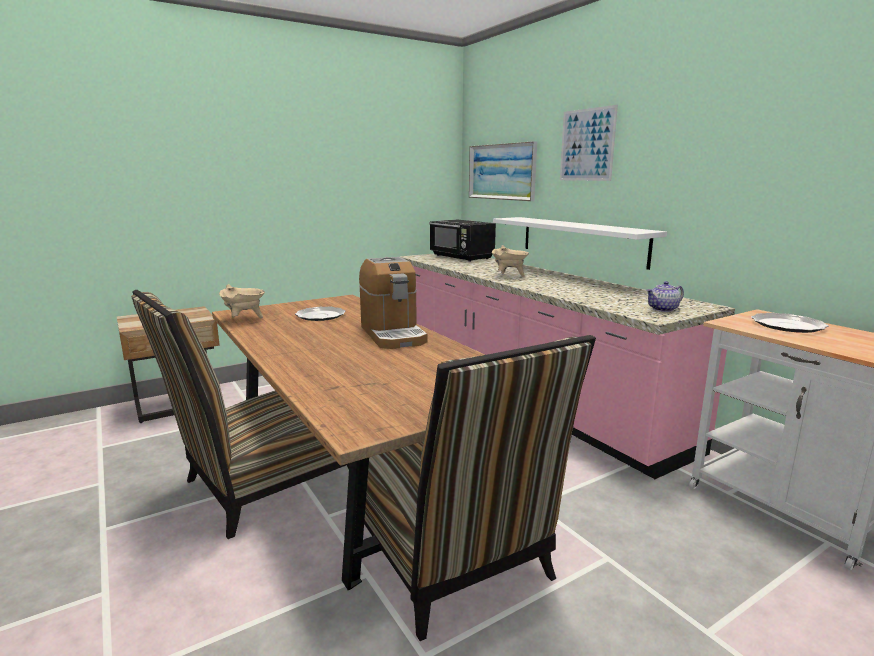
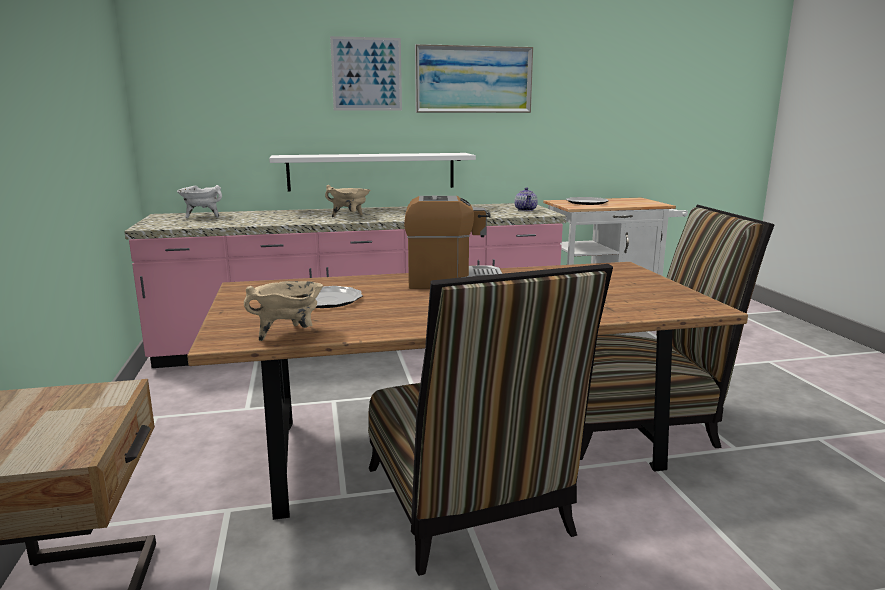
camera: 70 degrees left, 0 degrees up
(461, 257) = (202, 216): black microwave -> white cooking pot
(501, 172) = (227, 100): picture -> picture (473, 79)

